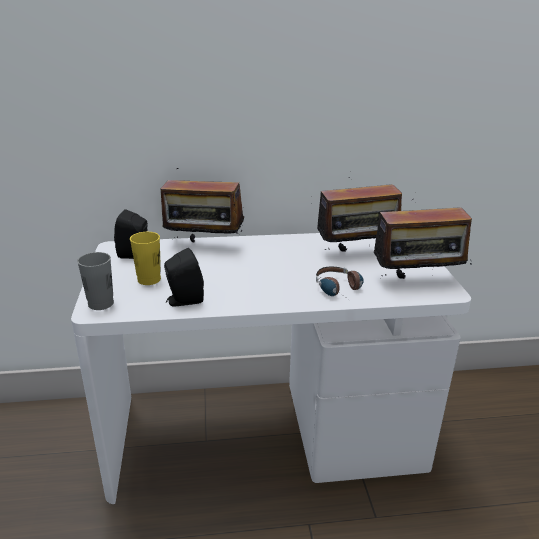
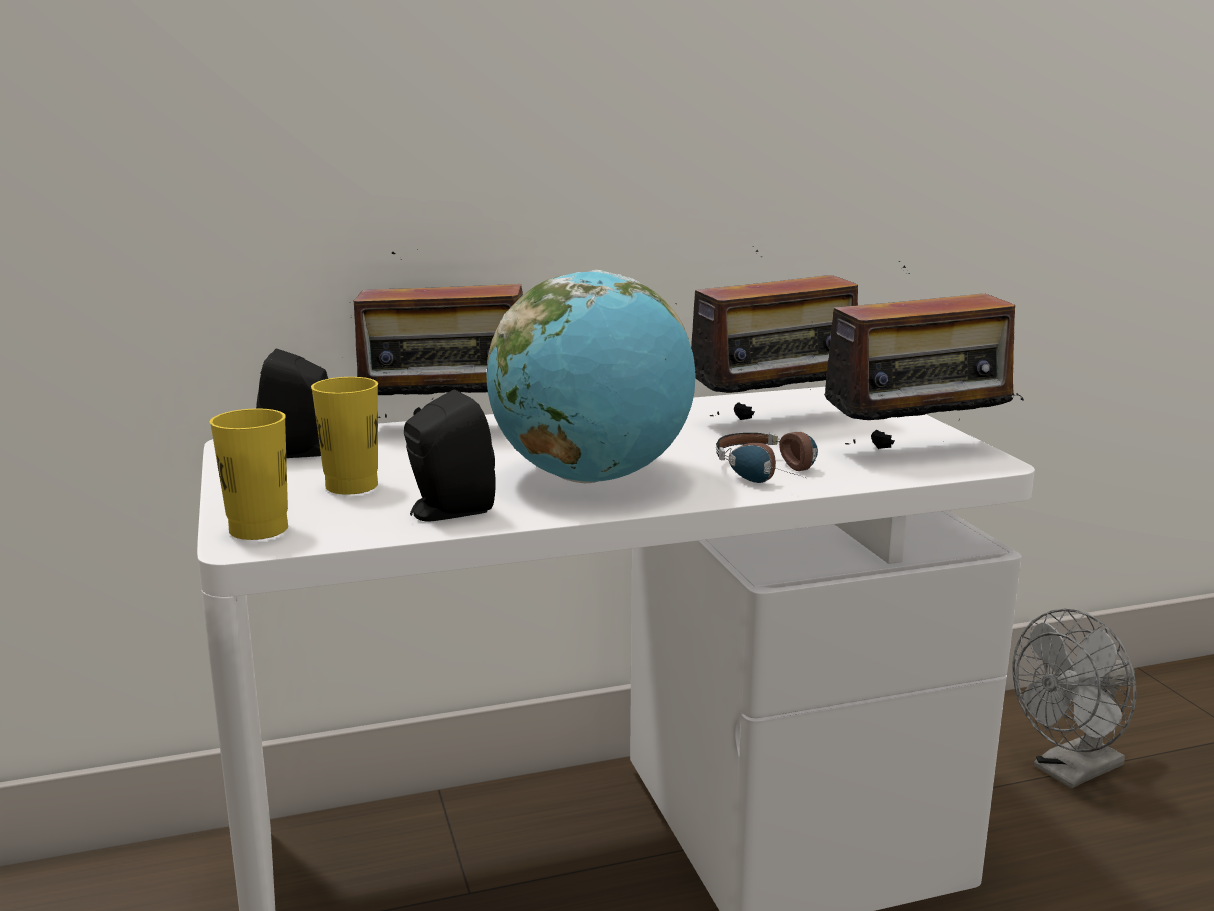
camera: 10 degrees left, 10 degrees down
(101, 304) = (258, 529): grey cup -> yellow cup
(256, 285) = (592, 478): none -> globe
(494, 417) = (1069, 772): none -> grey fan

